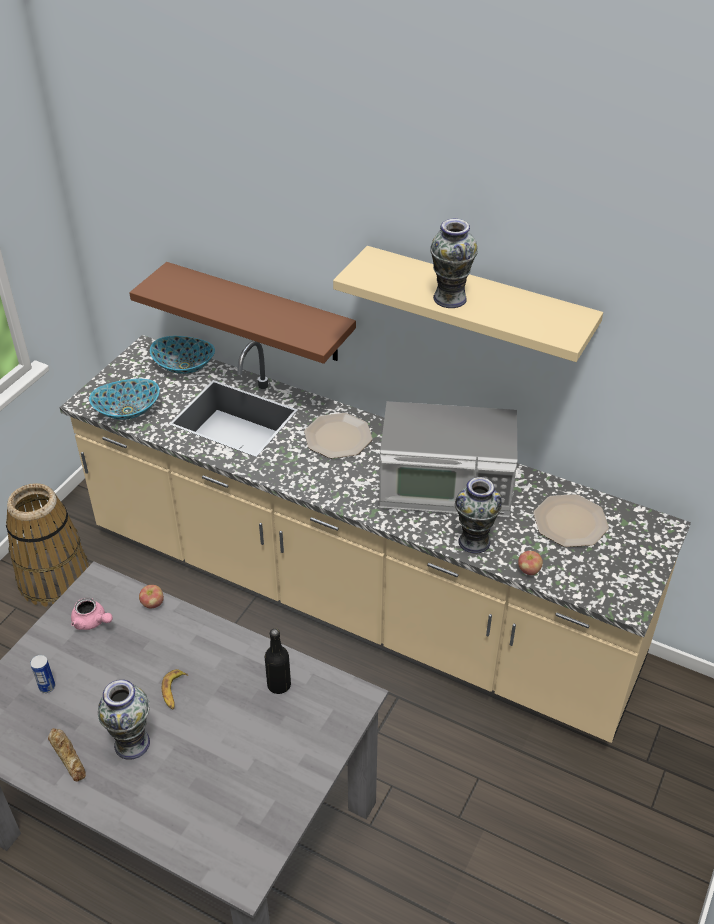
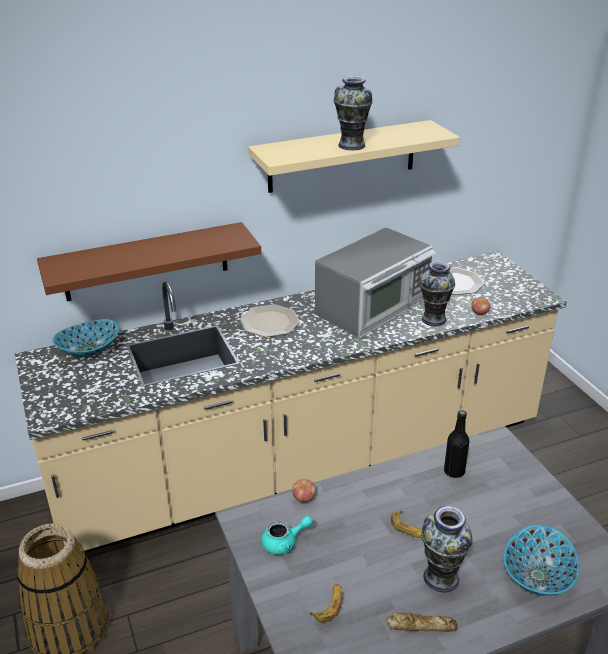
camera: 50 degrees left, 10 degrees down
(47, 687) = (329, 605): can -> banana
(92, 622) = (284, 543): pink teapot -> turquoise teapot
(128, 411) = (95, 399): bowl -> bowl (538, 576)

